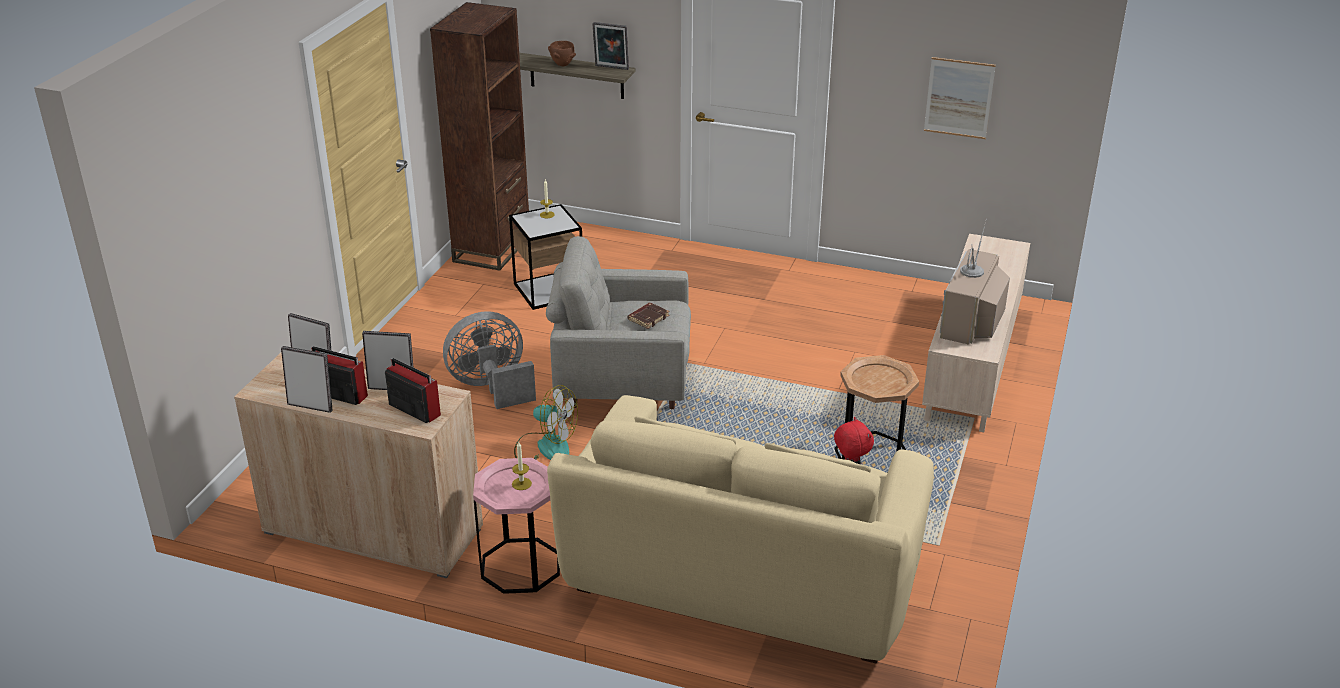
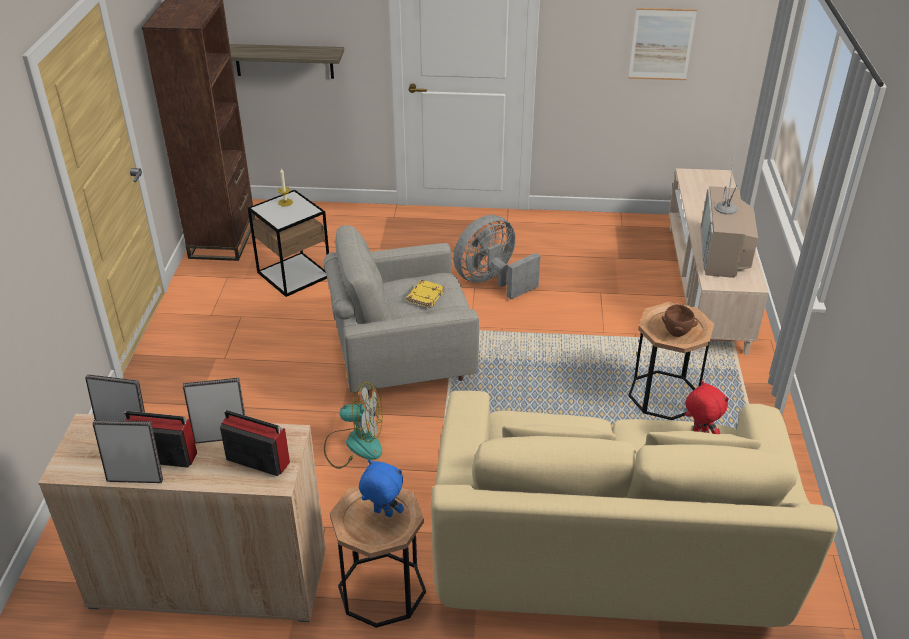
camera: 15 degrees left, 5 degrees up
(491, 387) = (276, 387): grey fan -> grey fan (492, 282)
(520, 566) = (382, 589): pink side table -> brown side table
(521, 484) = (382, 513): candle -> blue plush toy
(562, 65) = (271, 51): brown bowl -> brown bowl (676, 333)
(611, 68) = (321, 49): picture frame -> none
(648, 318) = (425, 296): brown book -> yellow book

